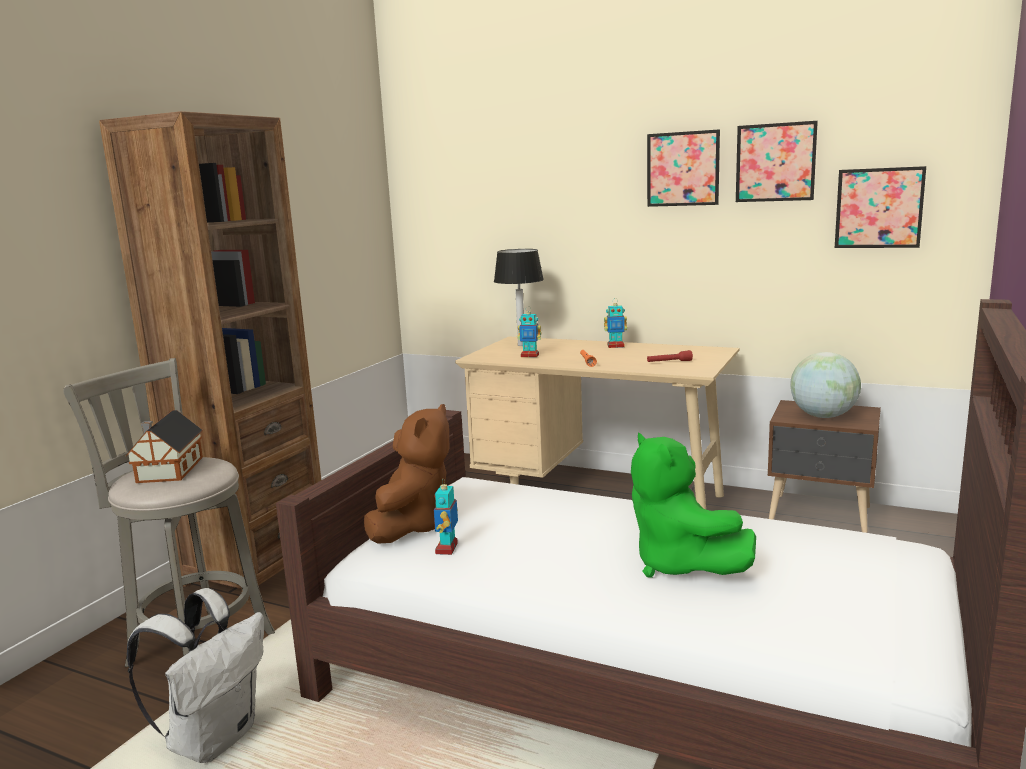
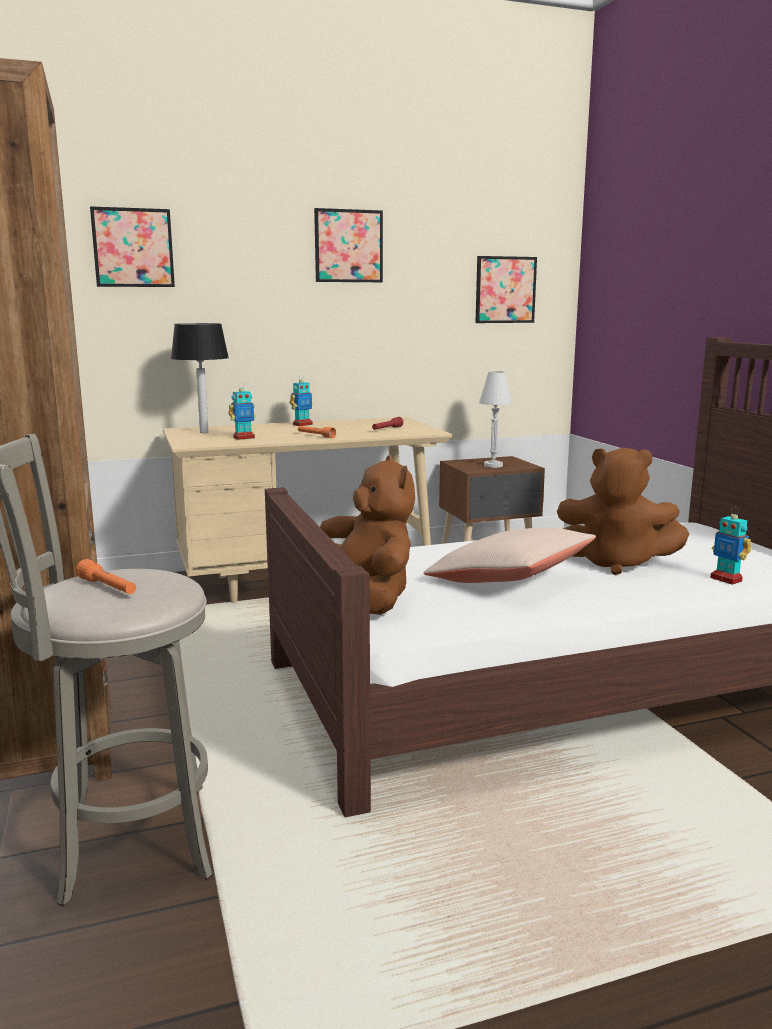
camera: 45 degrees left, 0 degrees up
(168, 471) = (108, 588): toy house -> orange flashlight
(214, 737) = (325, 892): white backpack -> none
(447, 548) = (441, 602): toy robot -> toy robot (726, 579)
(543, 547) = (509, 579): none -> beige pillow
(680, 565) = (615, 563): green plush toy -> brown plush toy
(775, 162) = (428, 246): picture -> picture (133, 248)
(823, 416) = (493, 465): globe -> white table lamp

